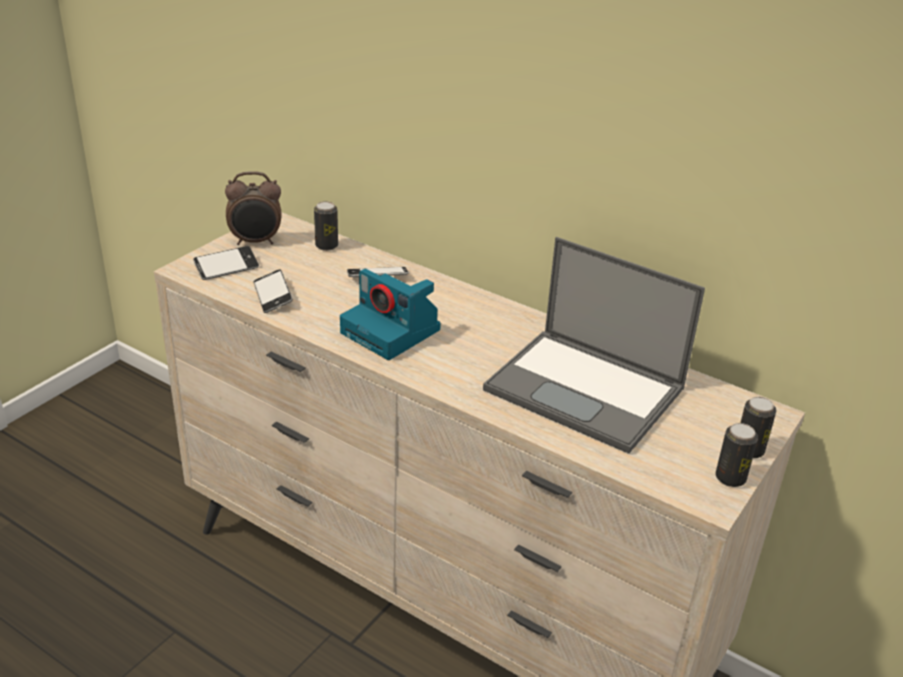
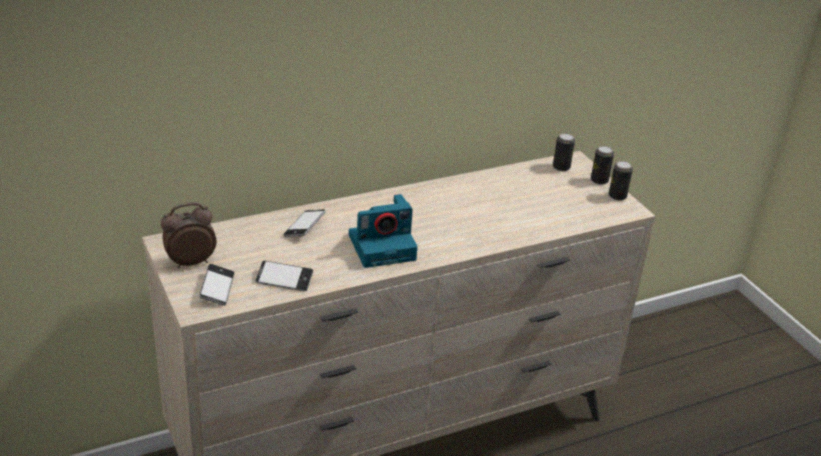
camera: 60 degrees left, 0 degrees up
(256, 242) = (190, 262): alarm clock -> alarm clock turned 135 degrees counterclockwise
(326, 246) = (234, 232): can -> can (561, 167)
(587, 389) = (508, 203): laptop -> none

